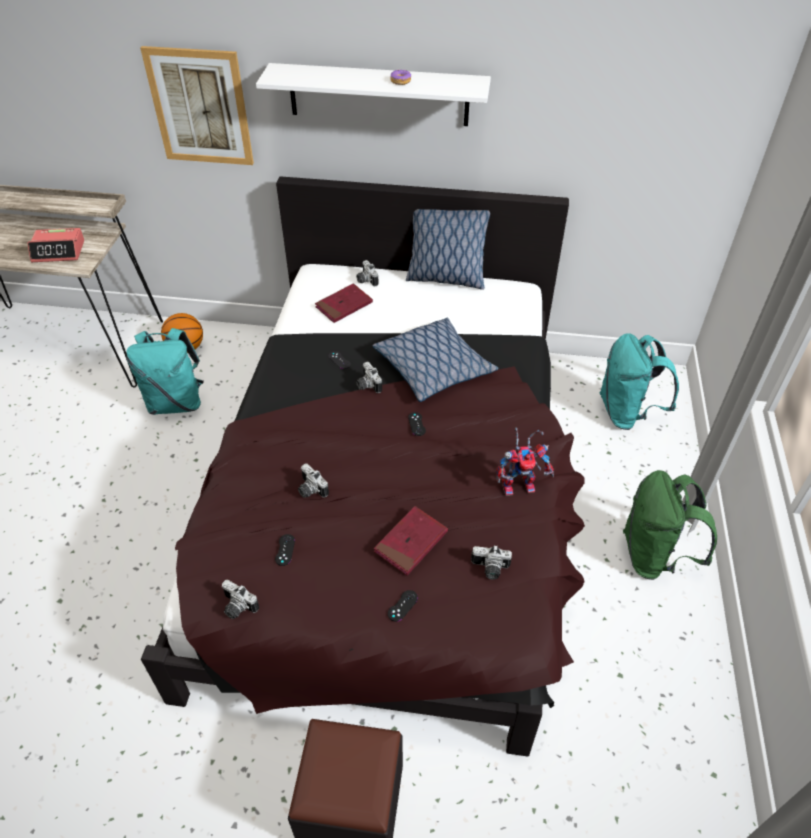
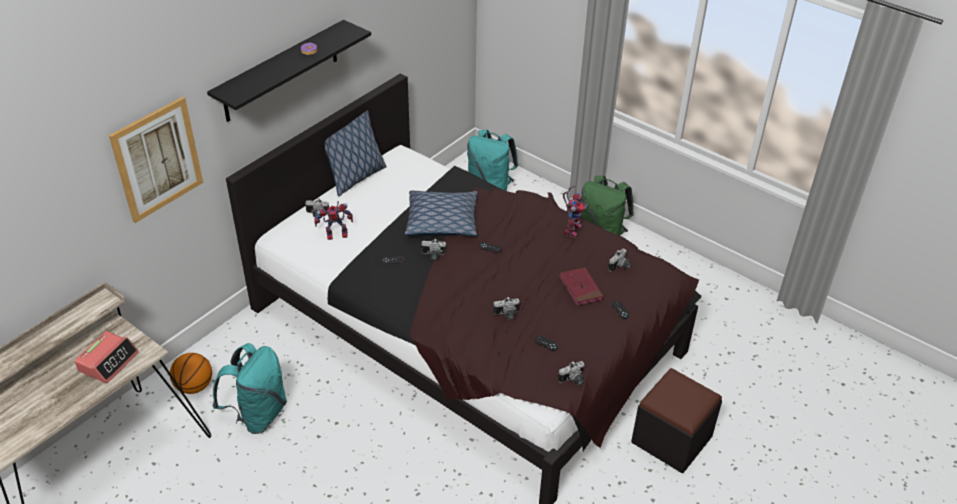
camera: 60 degrees left, 5 degrees down
(344, 305) = (335, 236): red book -> toy robot
(378, 95) = (281, 71): white shelf -> black shelf

